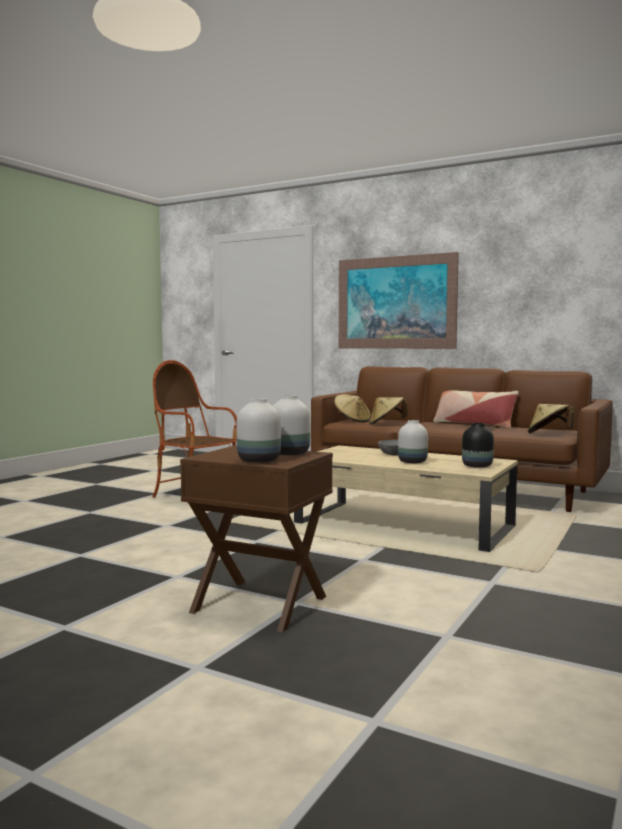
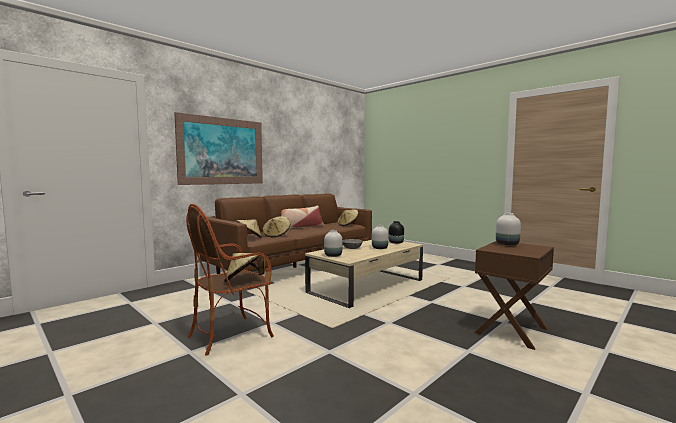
camera: 75 degrees left, 0 degrees up
(197, 442) = (244, 280): none -> beige hat
(258, 460) = (535, 248): white vase -> white vase (332, 255)

